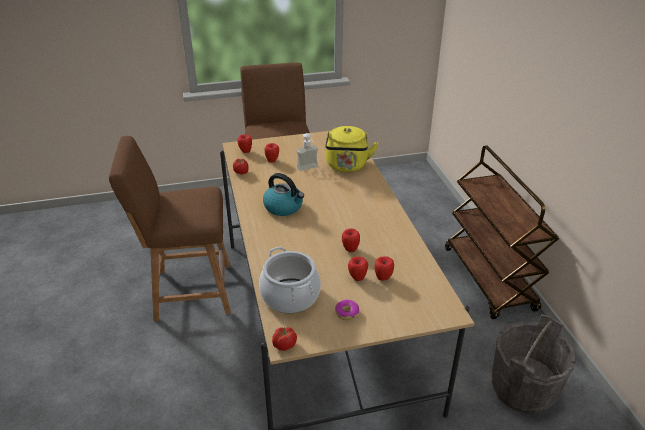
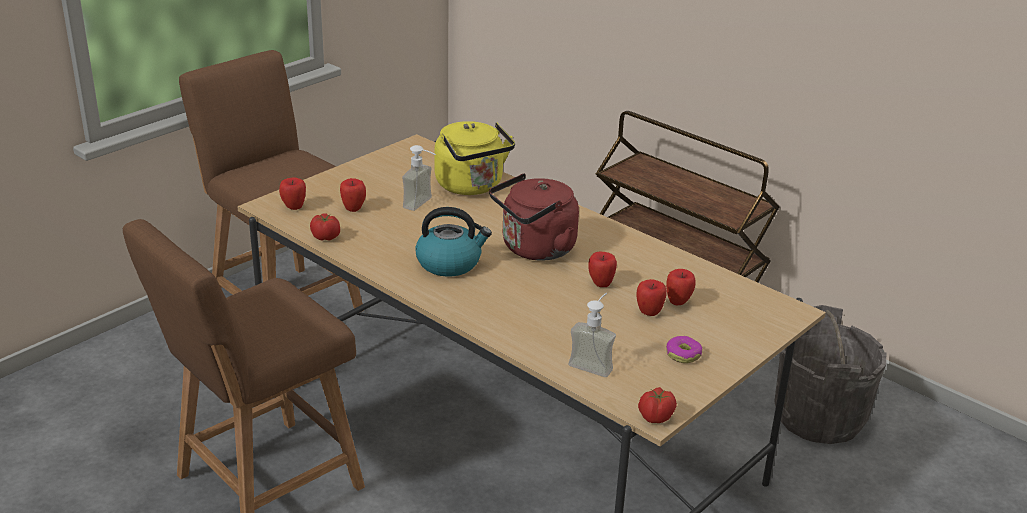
camera: 35 degrees left, 5 degrees down
(290, 296) = (594, 363): cooking pot -> soap dispenser
(338, 214) = (534, 249): none -> red kettle

